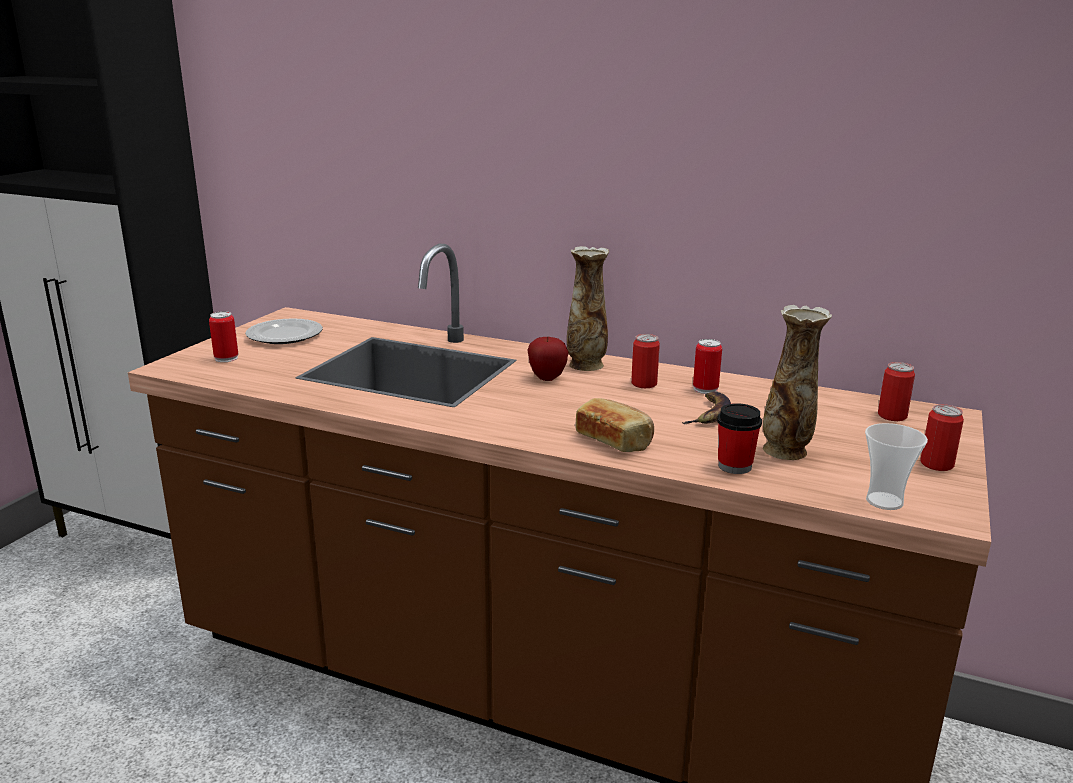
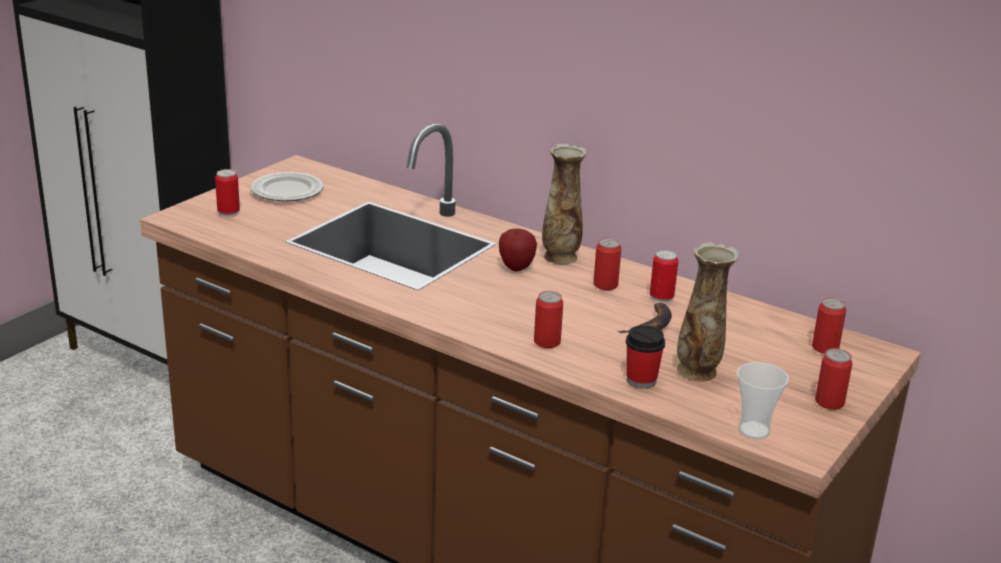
camera: 10 degrees right, 5 degrees up
(614, 440) = (547, 342): bread -> can

